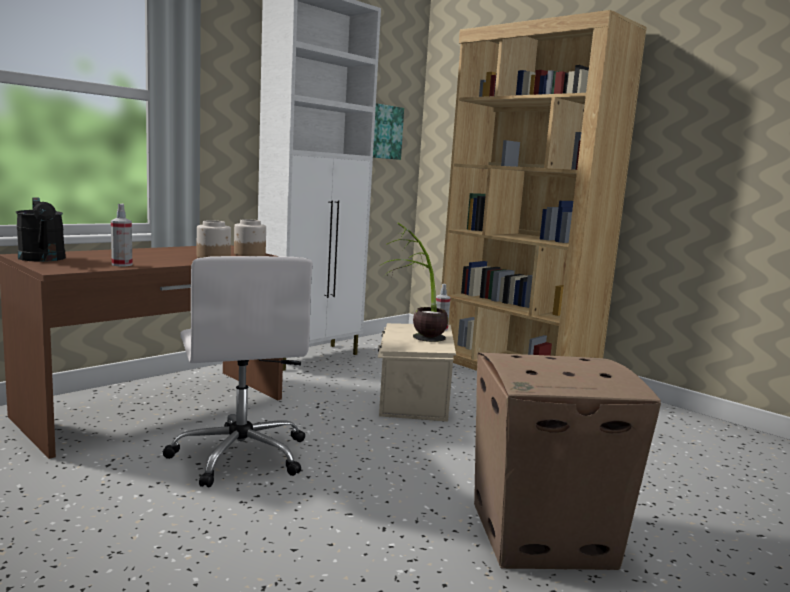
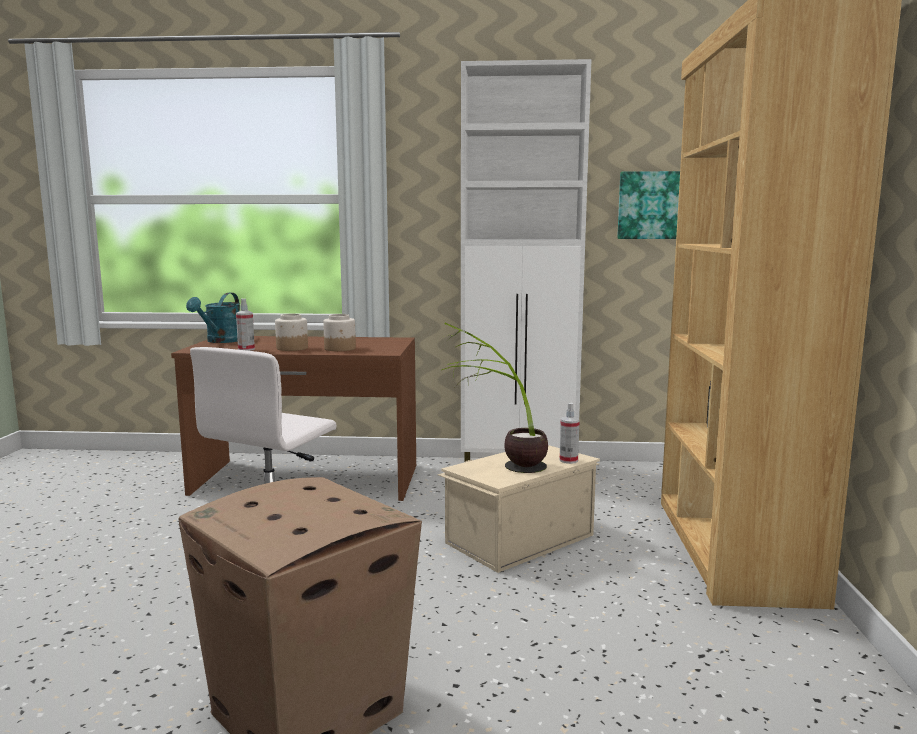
camera: 50 degrees right, 0 degrees up
(43, 259) = (221, 341): black watering can -> turquoise watering can
(249, 254) = (384, 348): jar -> jar (291, 348)

